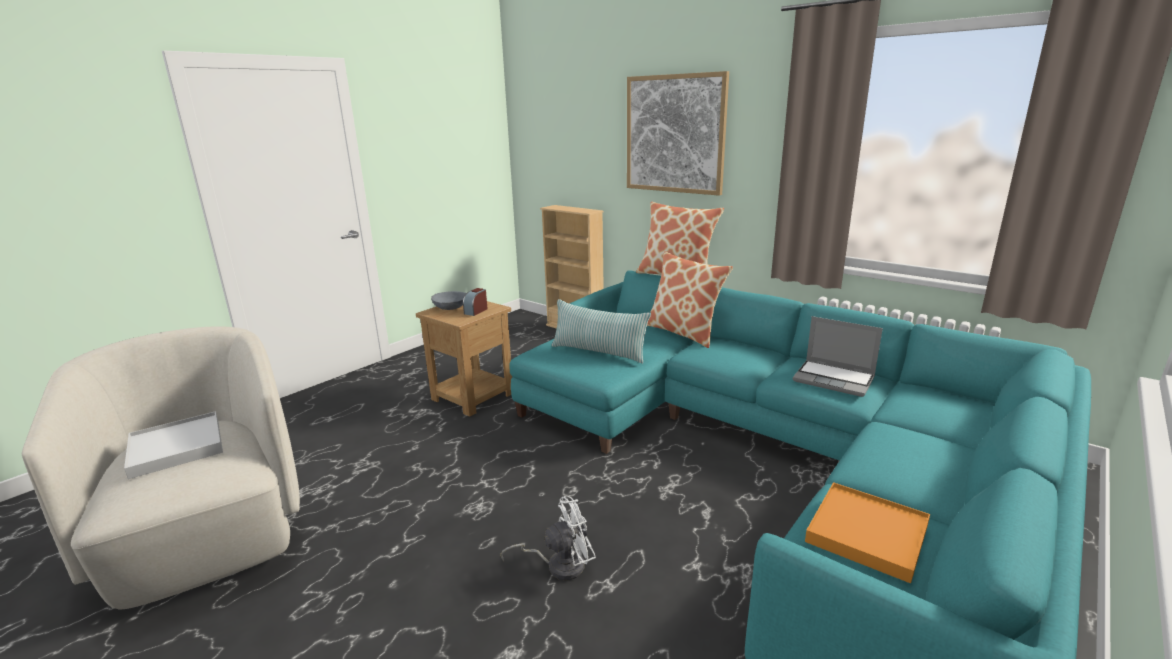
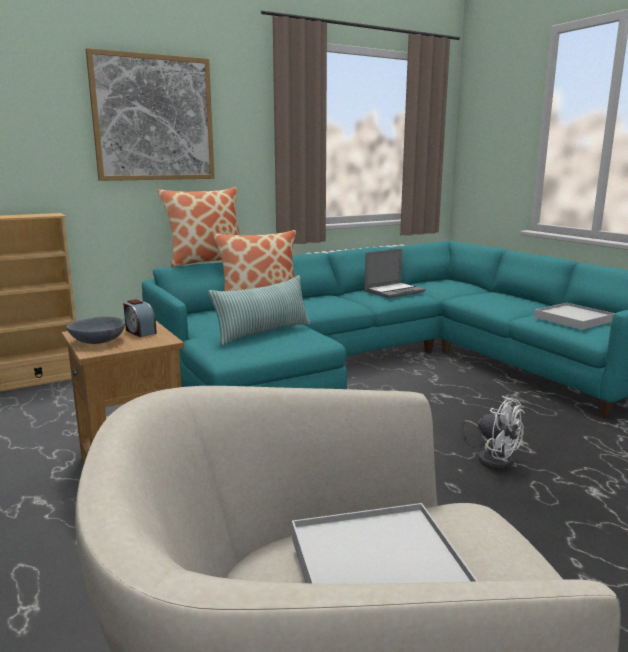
camera: 70 degrees left, 5 degrees down
(558, 565) = (493, 458): white fan -> white fan turned 135 degrees clockwise
(866, 534) = (573, 319): orange tray -> white tray

